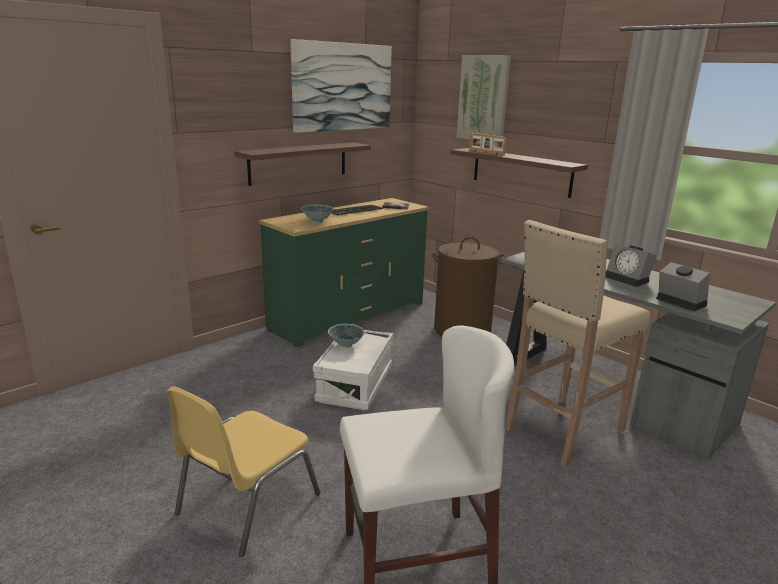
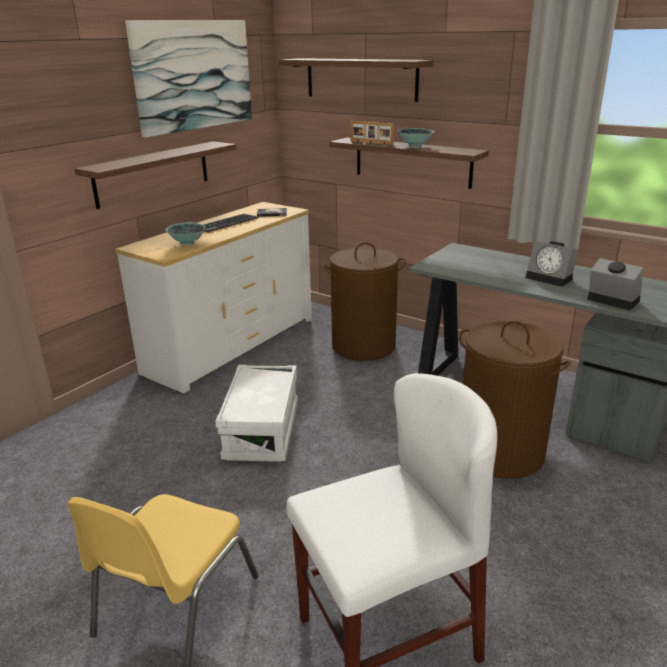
camera: 10 degrees left, 5 degrees up
(345, 345) = (246, 388): bowl -> bowl (414, 147)
(348, 316) = (231, 345): green dresser -> white dresser
(483, 98) = (360, 79): picture -> shelf
(562, 431) = (499, 452): beige stool -> brown laundry basket

